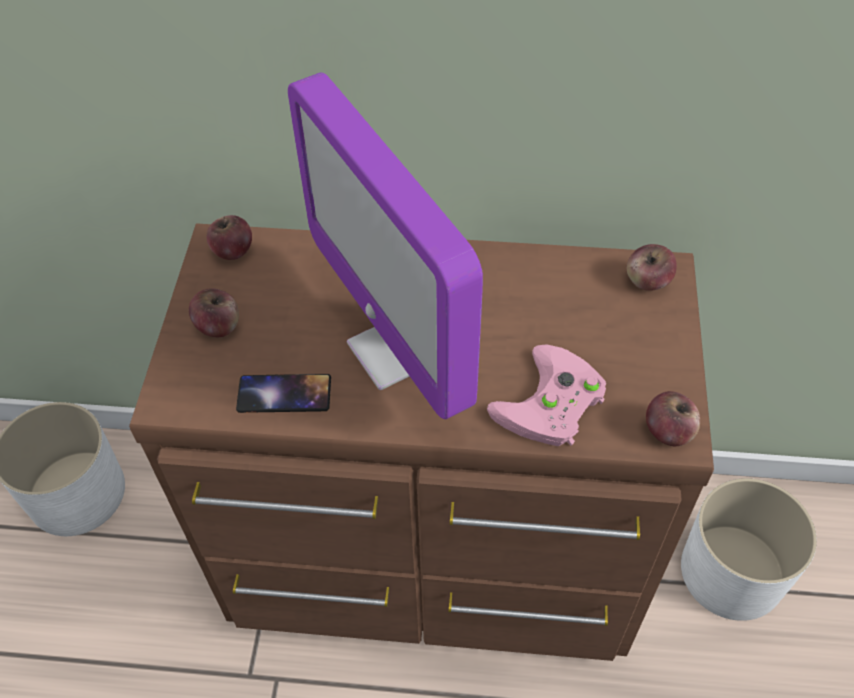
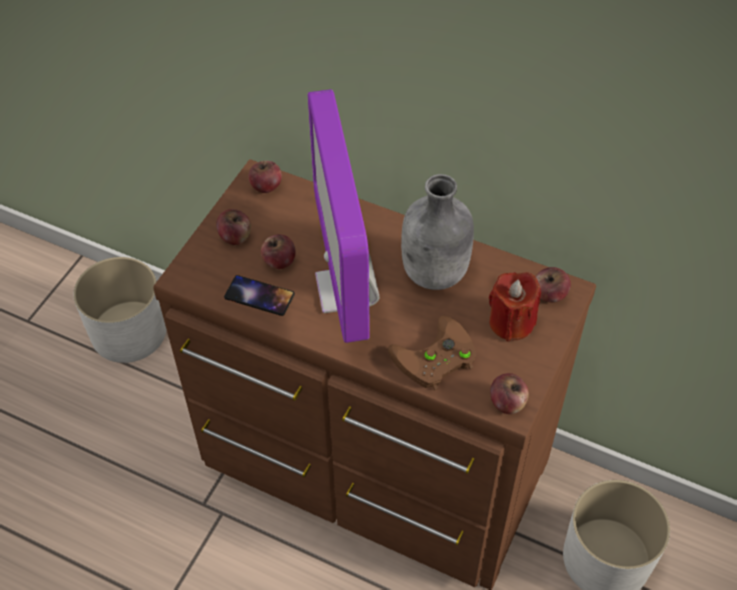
camera: 20 degrees right, 0 degrees up
(291, 341) = (279, 261): none -> apple
(499, 297) = (435, 274): none -> grey bottle
(551, 406) = (434, 360): pink game controller -> brown game controller
(620, 328) = (511, 322): none -> red candle

